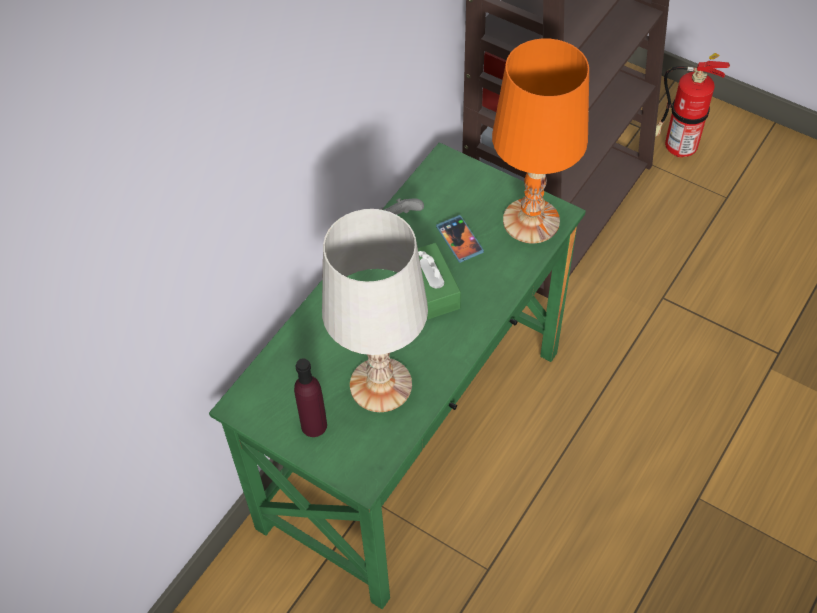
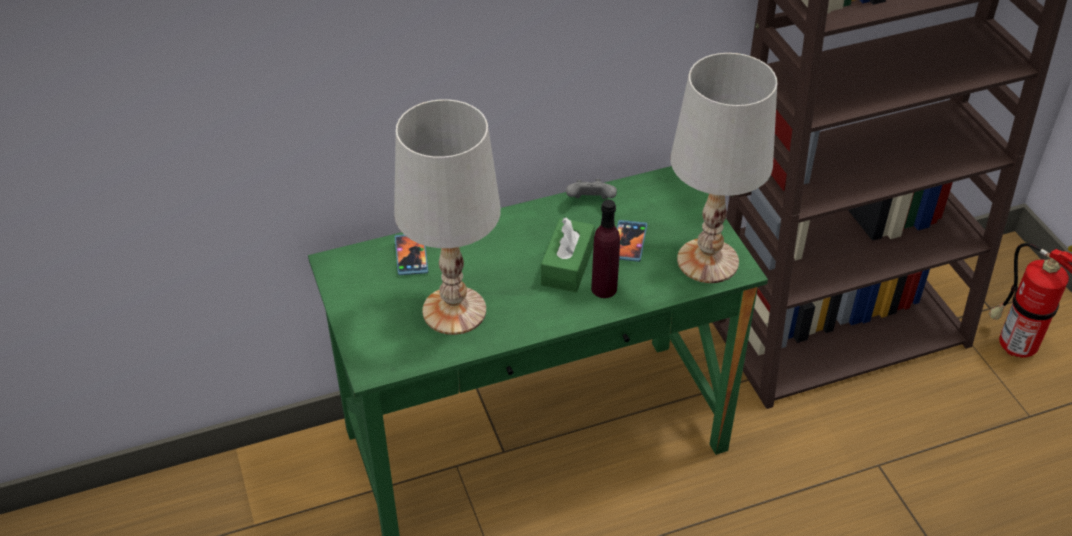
camera: 35 degrees right, 10 degrees down
(299, 358) = (411, 256): none -> phone
(314, 425) = (374, 309): purple bottle -> purple bottle (604, 288)
(532, 221) = (708, 261): orange table lamp -> white table lamp

